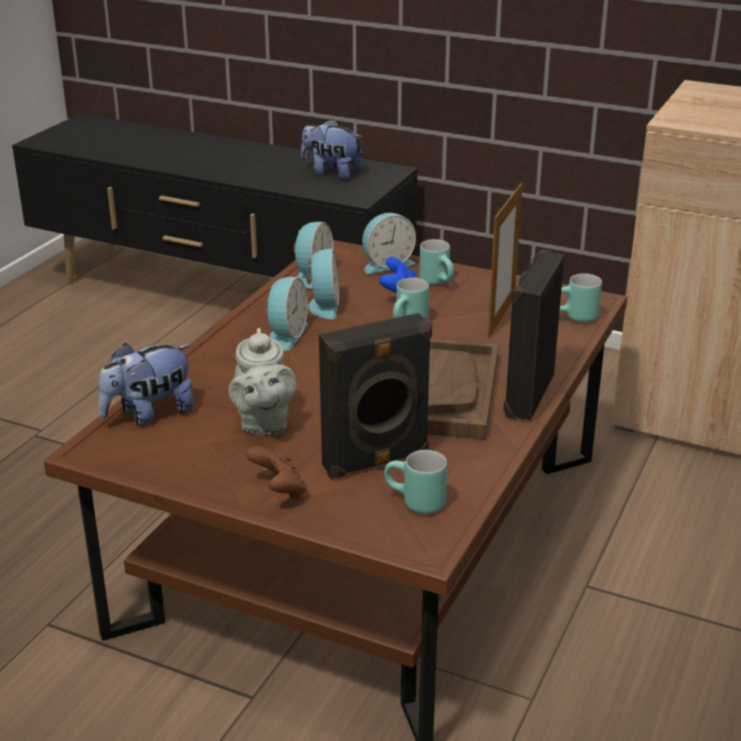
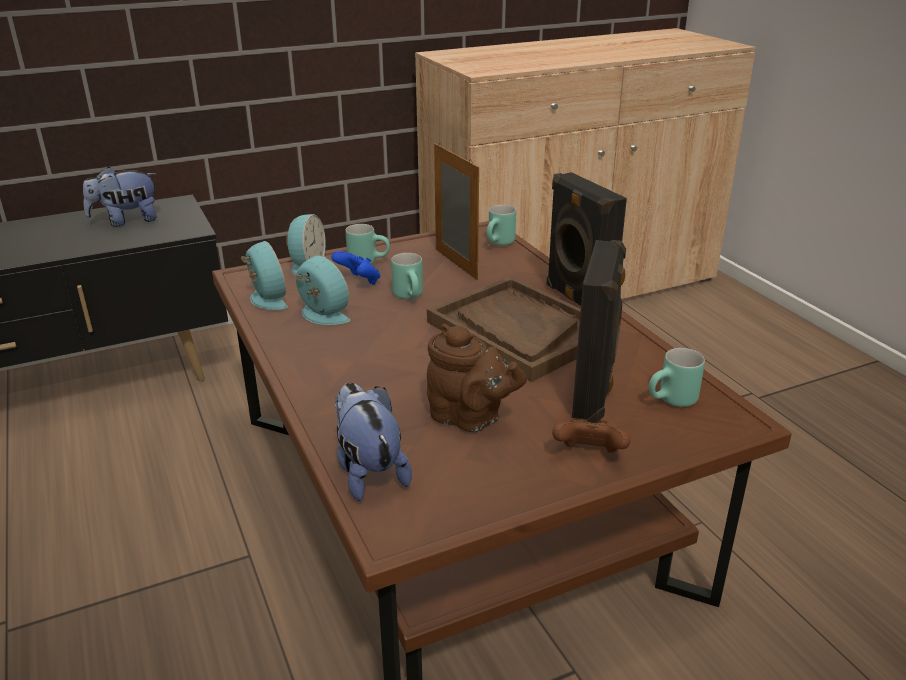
camera: 50 degrees left, 0 degrees up
(149, 414) = (368, 471): plush toy -> plush toy turned 150 degrees clockwise
(263, 423) = (470, 418): grey teapot -> brown teapot
(285, 335) = (340, 349): alarm clock -> none

